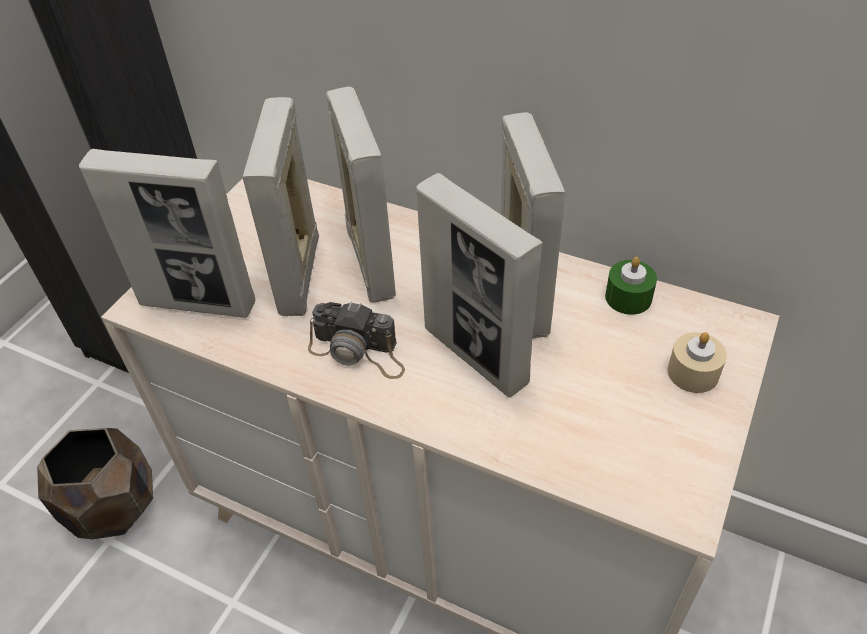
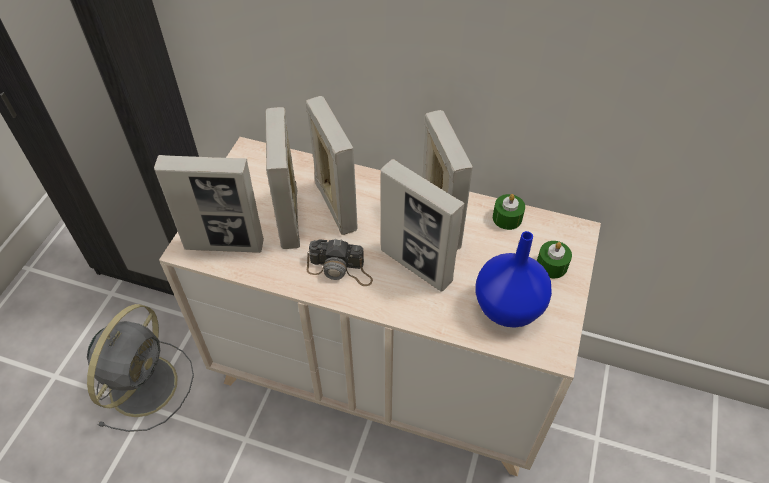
camera: 10 degrees left, 5 degrees up
(114, 506) = (145, 383): brown planter -> grey fan
(615, 432) = (509, 307): none -> blue vase
(693, 373) = (551, 265): beige candle -> green candle

